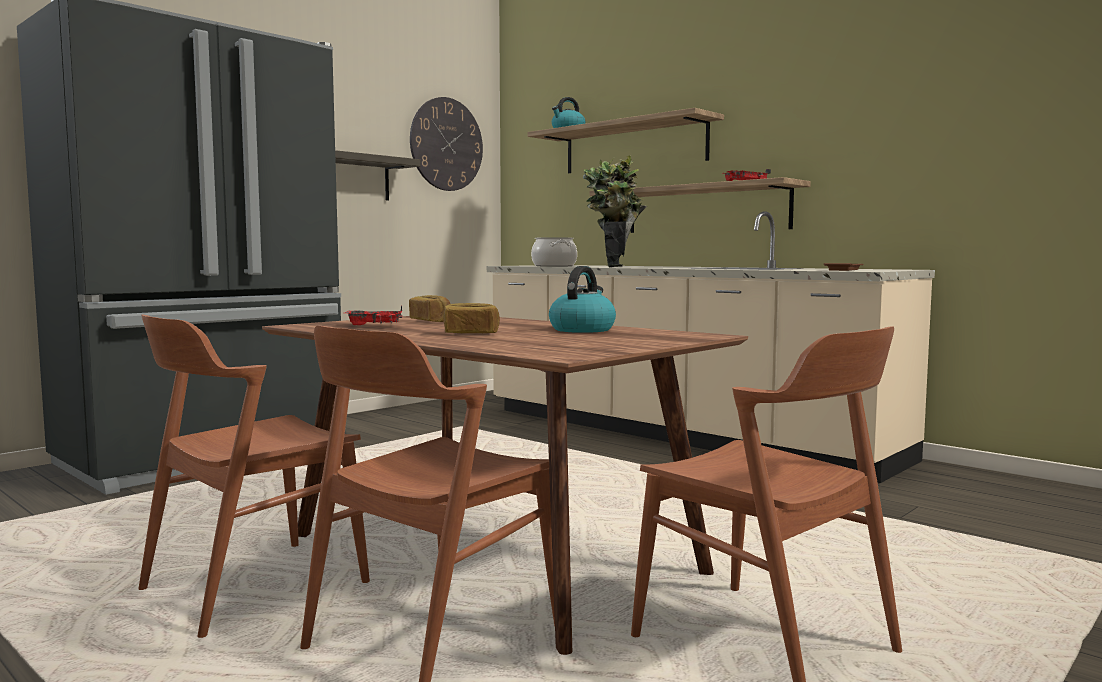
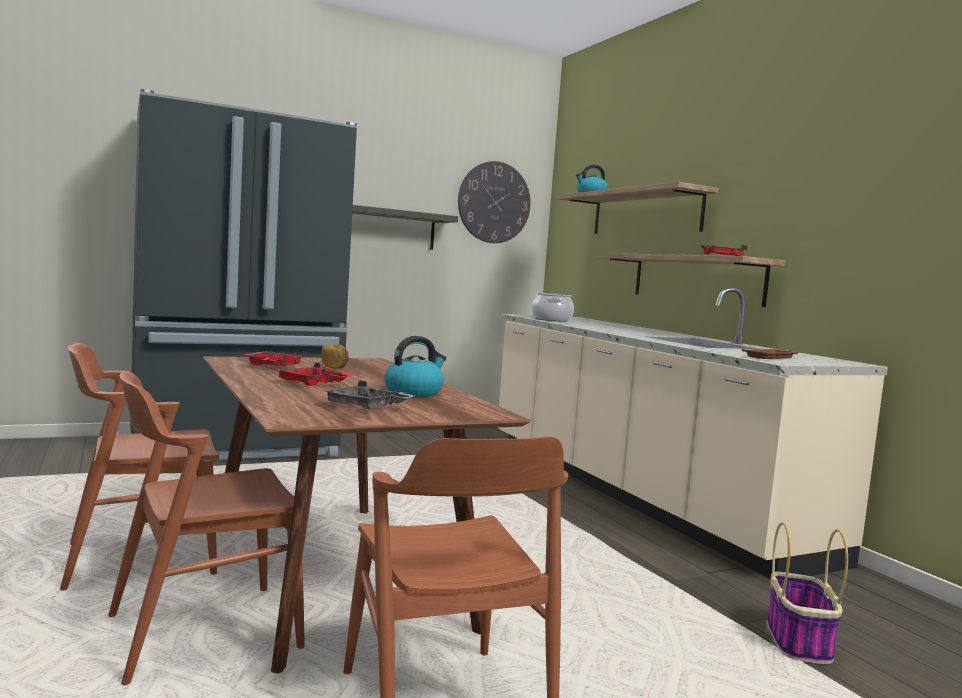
camera: 20 degrees right, 0 degrees up
(471, 333) = (313, 384): bread -> red tray
(590, 342) = (366, 407): none -> grey tray
(615, 267) = (593, 327): potted plant -> none
(955, 523) = (799, 642): none -> basket

